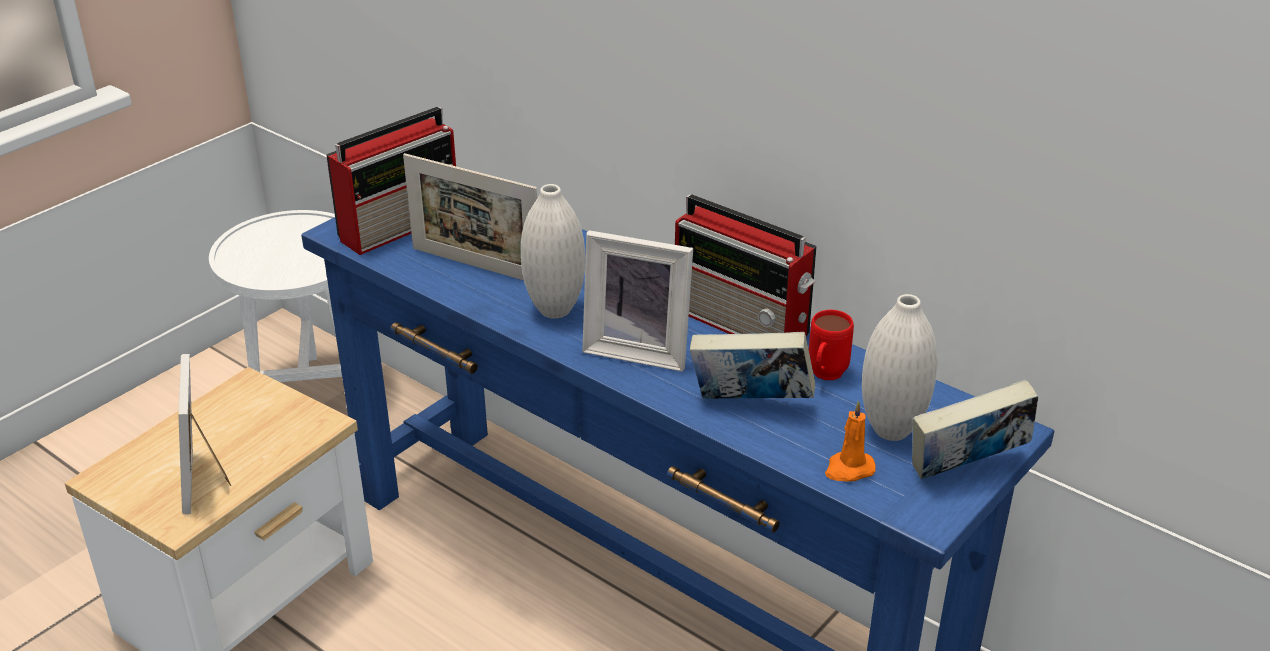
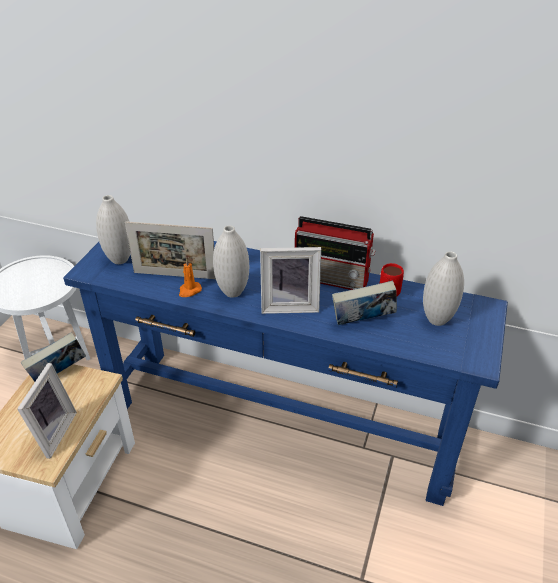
camera: 20 degrees left, 5 degrees up
(207, 479) = (52, 433): picture frame -> picture frame turned 135 degrees counterclockwise
(402, 225) = (120, 259): radio -> white vase
(848, 469) = (430, 346): orange candle -> orange candle (189, 291)
(966, 469) = (482, 332): book -> book (59, 374)

